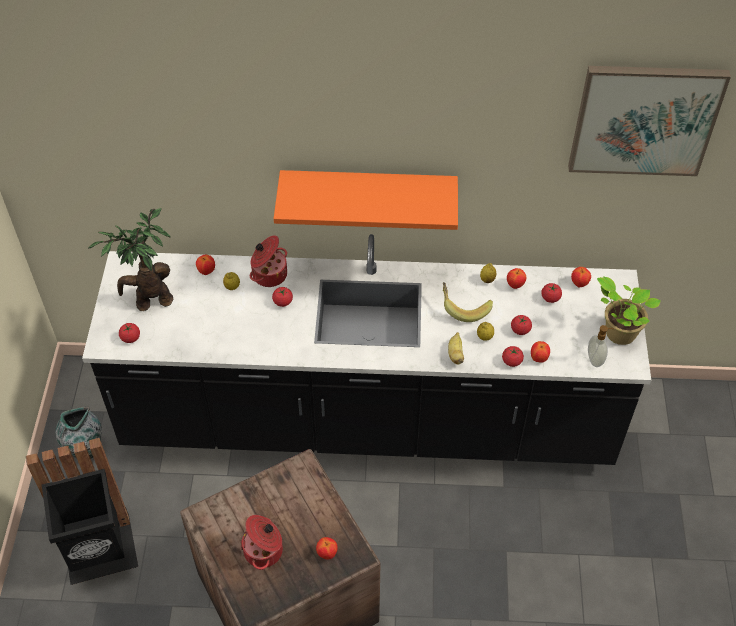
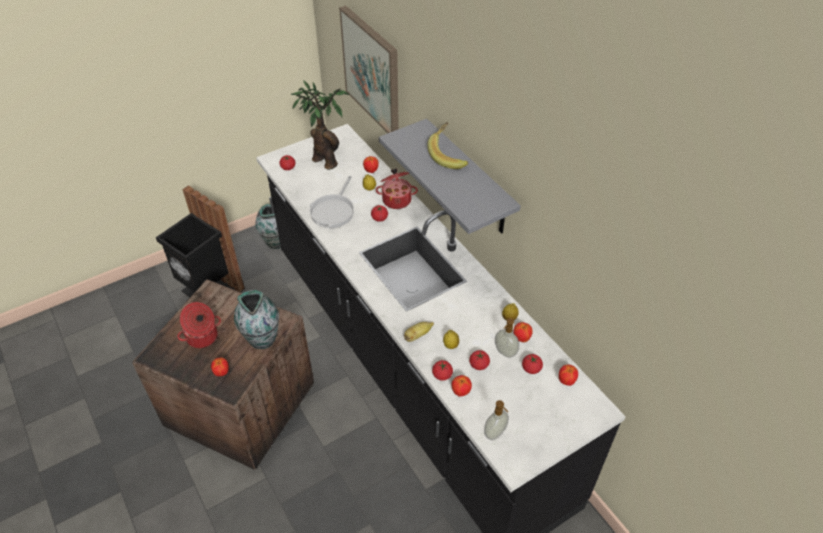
camera: 55 degrees right, 5 degrees down
(237, 333) = (334, 211): none -> frying pan
(310, 496) = (262, 338): none -> vase
(368, 193) = (469, 179): orange shelf -> grey shelf
(464, 307) = (468, 318): banana -> banana (449, 155)
(520, 305) = (504, 352): none -> soap dispenser
(618, 332) = (540, 436): potted plant -> none
(644, 120) = (660, 250): picture -> picture (372, 71)

